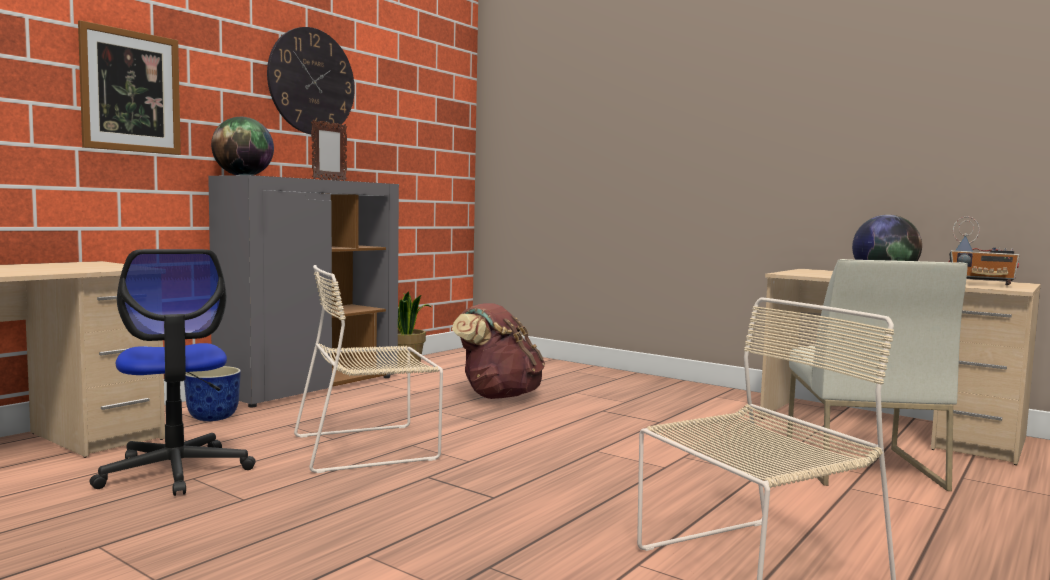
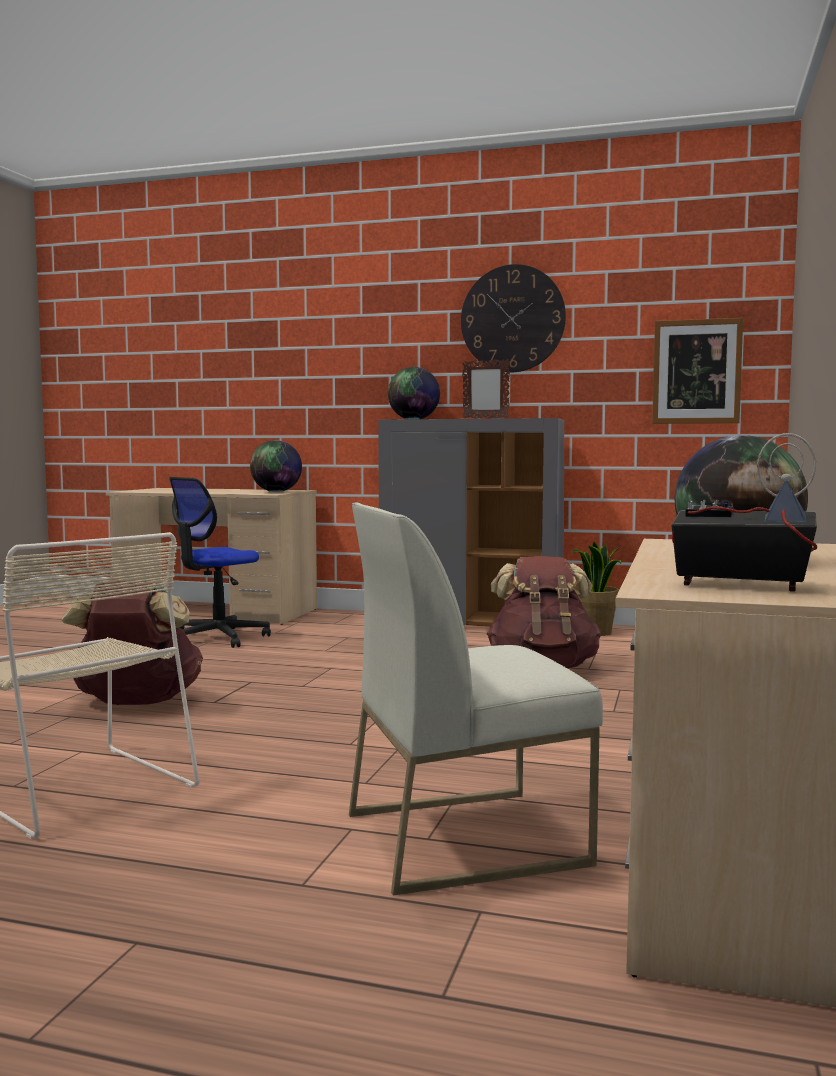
camera: 70 degrees right, 0 degrees up
(102, 265) = (276, 492): none -> globe
(131, 91) = (342, 359): picture -> picture (696, 371)
(213, 417) = (346, 622): planter -> none
(370, 447) = (313, 660): beige chair -> none
(462, 531) = (136, 703): none -> brown backpack
(982, 284) = (739, 585): radio -> radio turned 105 degrees clockwise

